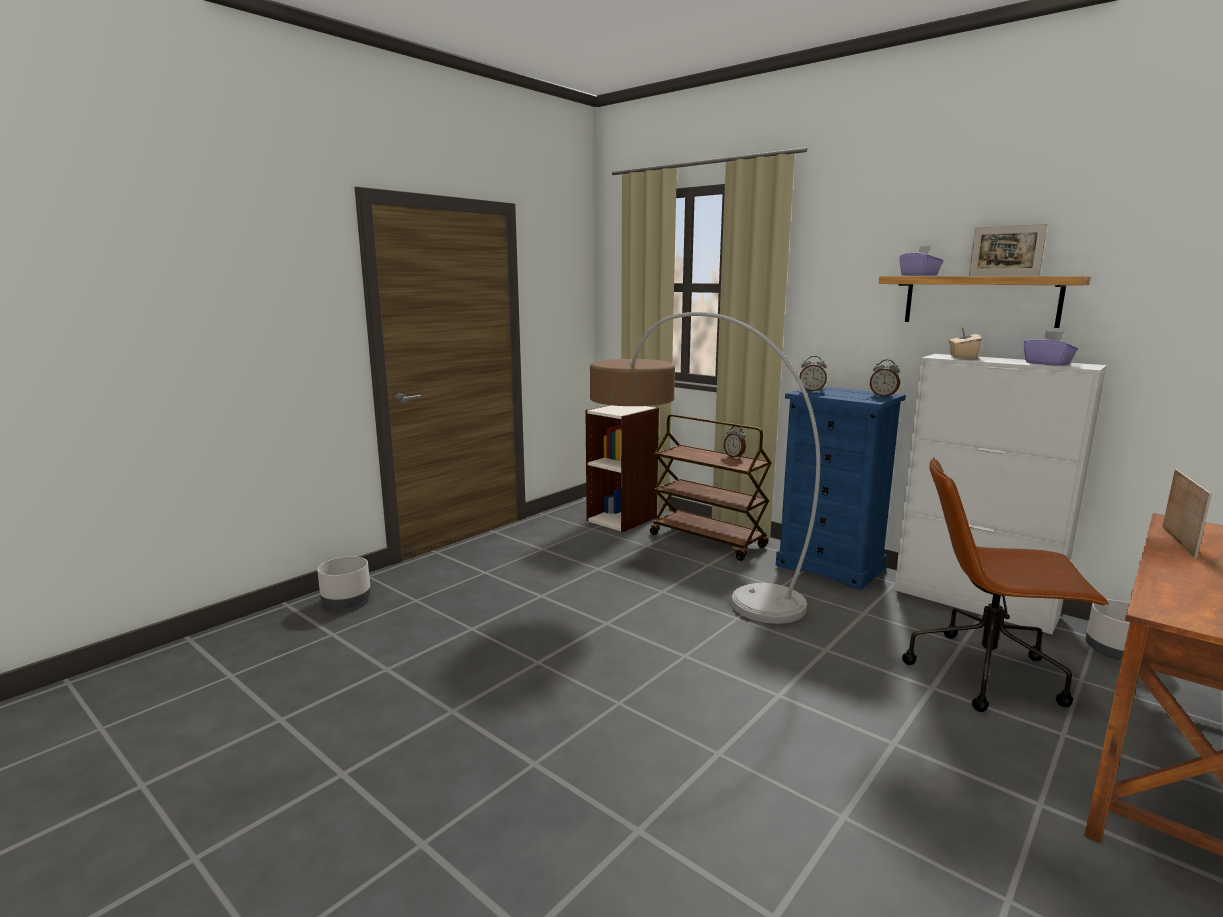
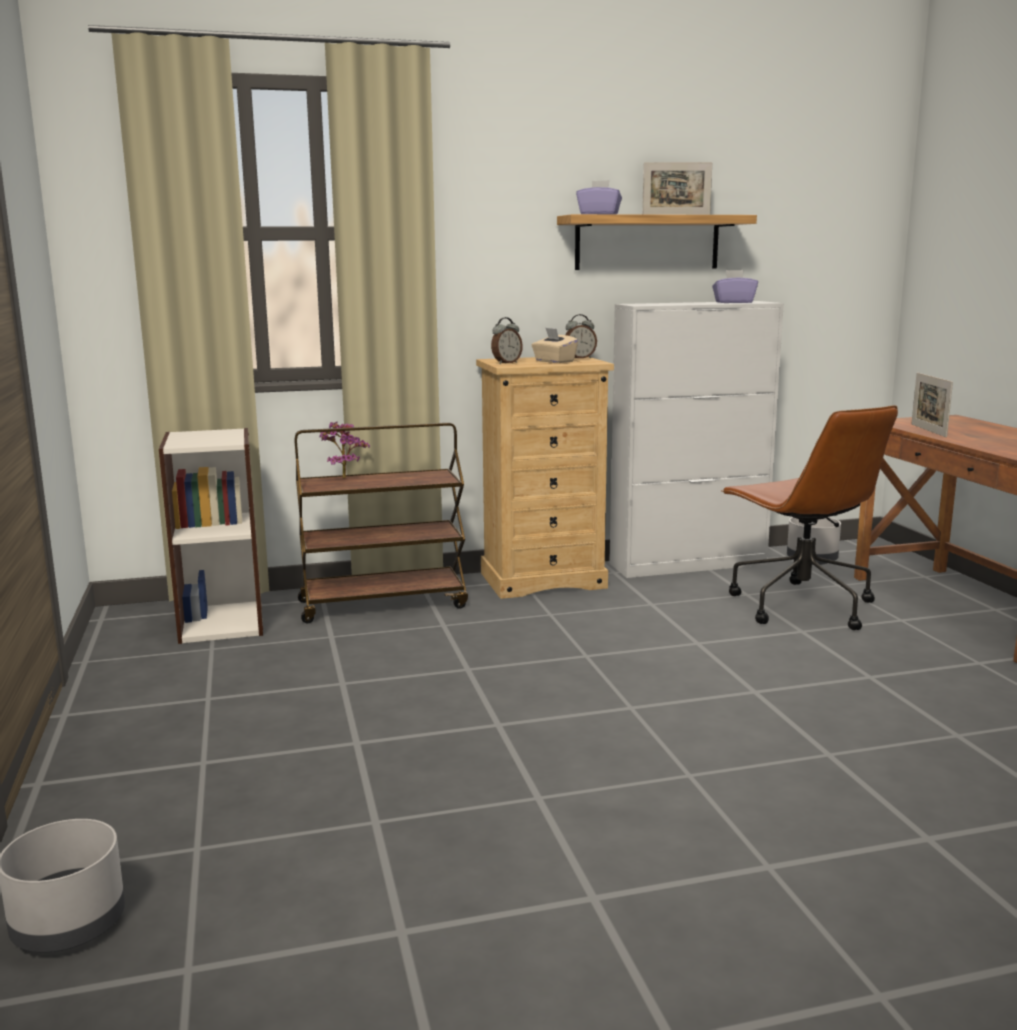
camera: 55 degrees left, 0 degrees up
(683, 579) = (456, 649): floor lamp -> none
(700, 451) = (342, 478): none -> potted plant
(734, 456) = (401, 473): alarm clock -> none
(831, 567) = (543, 580): blue dresser -> beige dresser
(962, 357) = (655, 303): beige tissue box -> beige tissue box (554, 361)
(987, 673) = (799, 605): brown office chair -> brown office chair turned 75 degrees counterclockwise
(1178, 542) = (928, 430): picture frame -> picture frame turned 150 degrees counterclockwise

